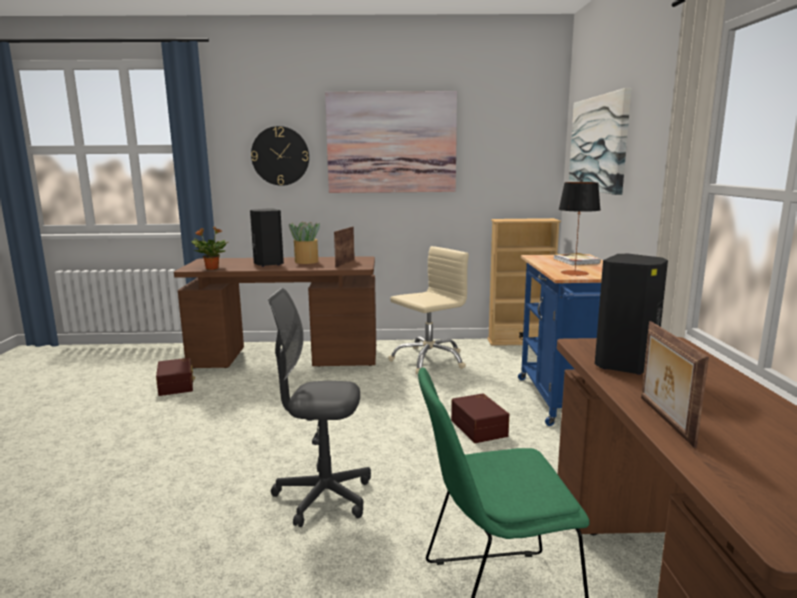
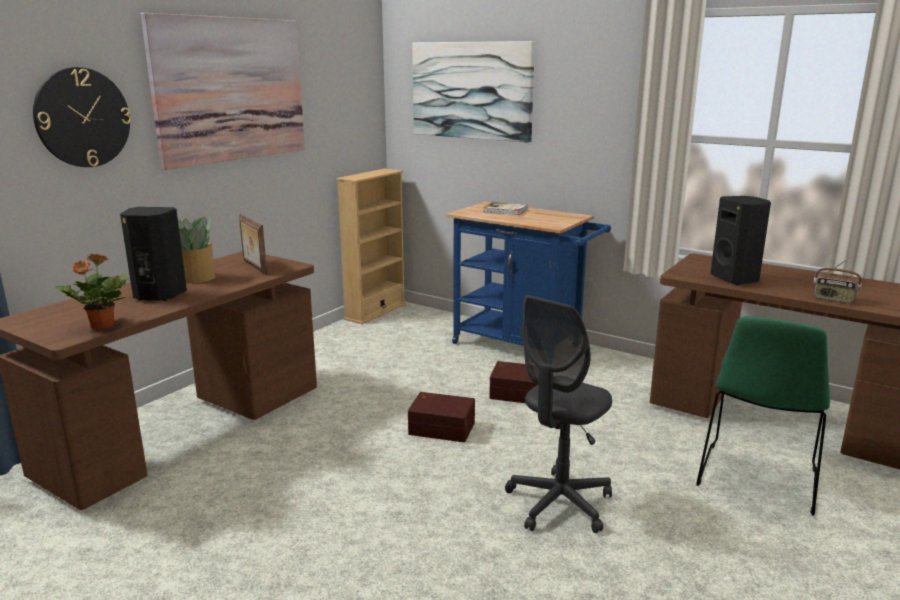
camera: 55 degrees left, 5 degrees up
(177, 385) = (124, 534): brown storage box -> brown storage box (442, 427)
(428, 360) = (344, 360): beige office chair -> none
(574, 273) = (548, 221): table lamp -> none
(664, 420) = (833, 299): picture frame -> radio

